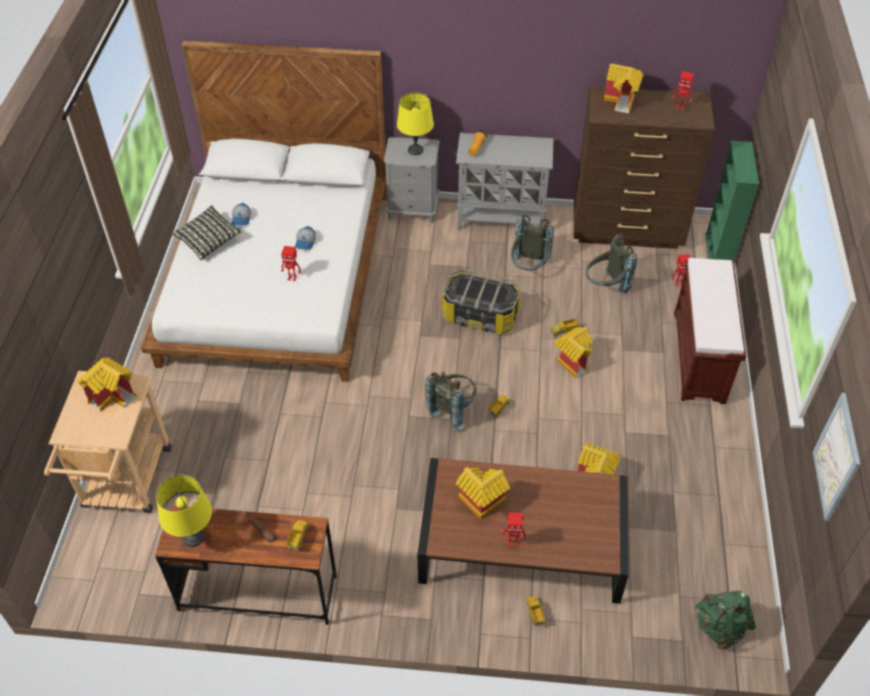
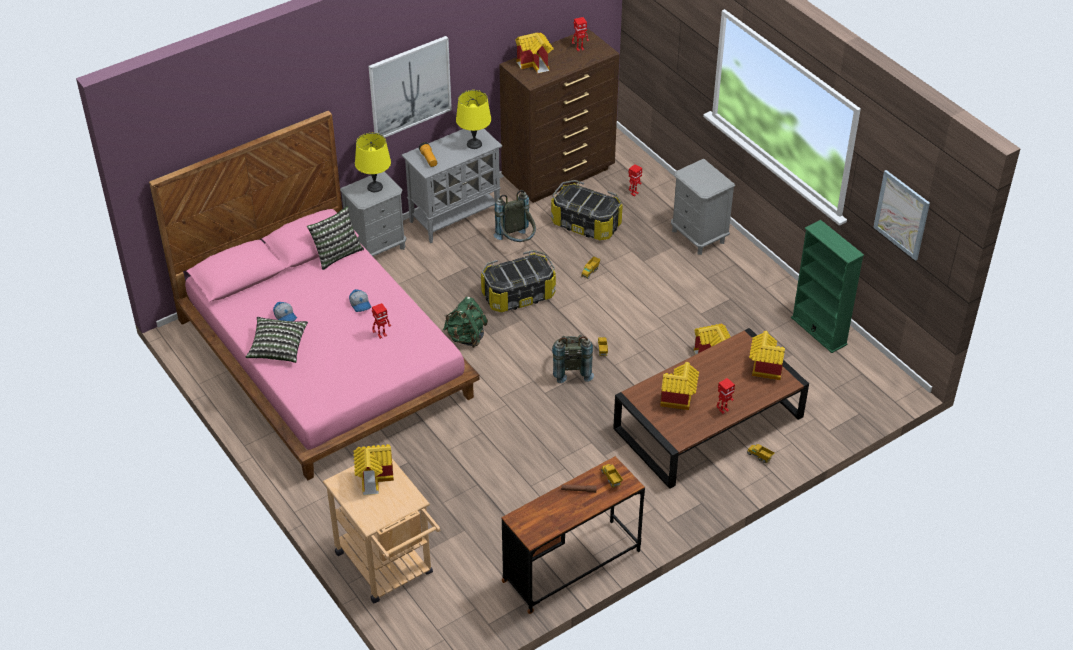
camera: 40 degrees left, 5 degrees down
(194, 537) = (542, 523): yellow table lamp -> yellow table lamp (474, 144)
(278, 276) = (326, 358): white bed -> pink bed
(337, 190) = (336, 253): none -> pillow
(479, 67) = (410, 87): none -> picture
(571, 361) = (617, 289): toy house -> toy house (763, 369)
(606, 286) = (586, 224): grey backpack -> storage box
(699, 357) = (698, 236): brown bench -> grey nightstand
(717, 254) = (639, 158): green bookcase -> green bookcase (819, 331)
(720, 627) = (872, 392): green backpack -> green backpack (466, 337)

